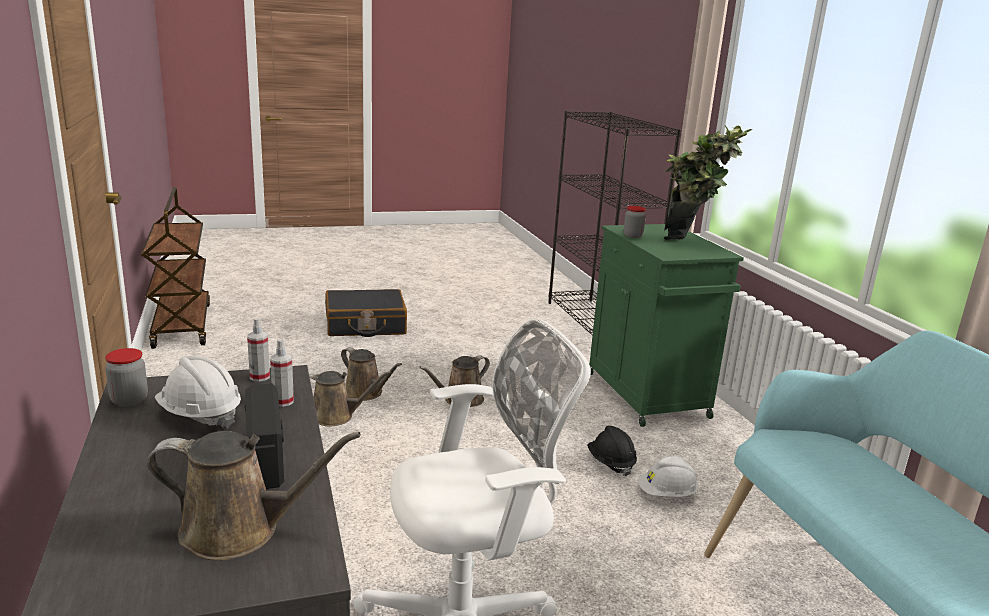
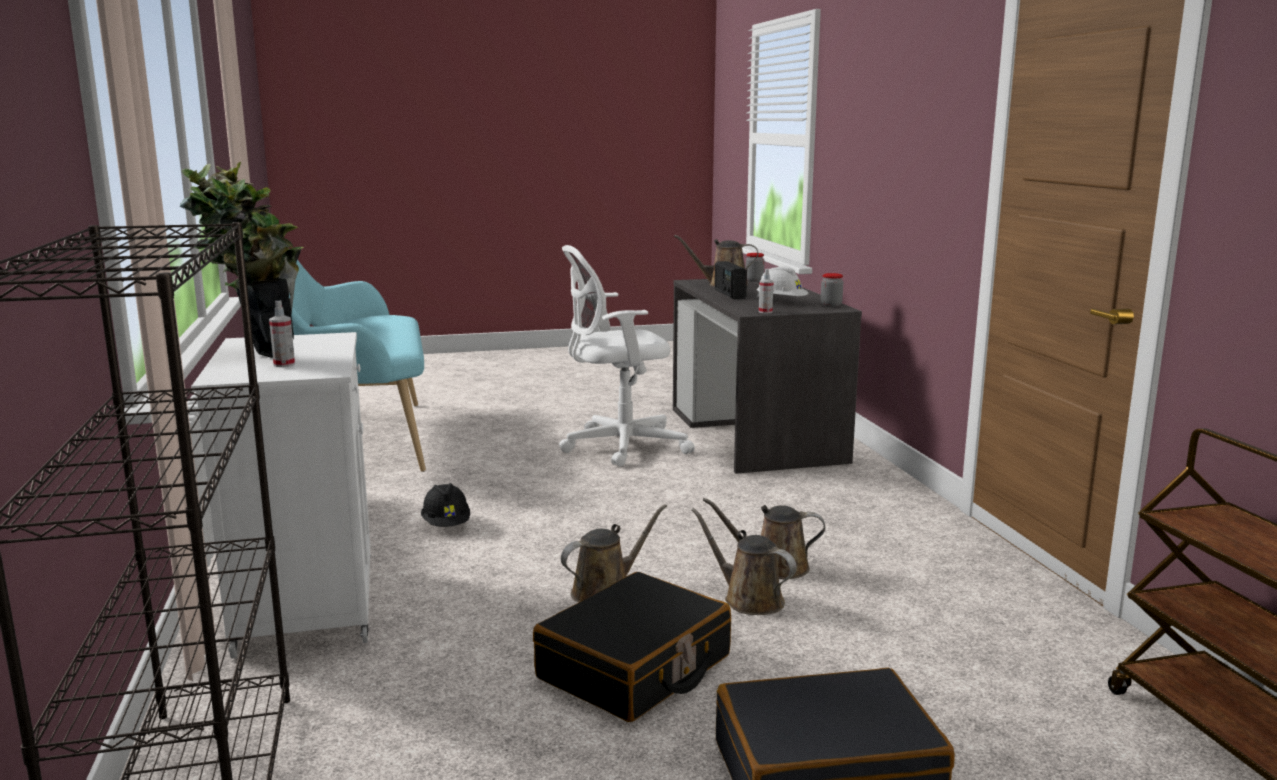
camera: 175 degrees left, 5 degrees down
(283, 401) = (739, 305): spray bottle -> spray bottle (284, 364)
(440, 359) = (635, 668): none -> black suitcase
(632, 236) = (331, 359): jar -> jar (754, 280)
(648, 396) = (307, 602): green cabinet -> white cabinet
(666, 494) = (412, 503): white hard hat -> none

